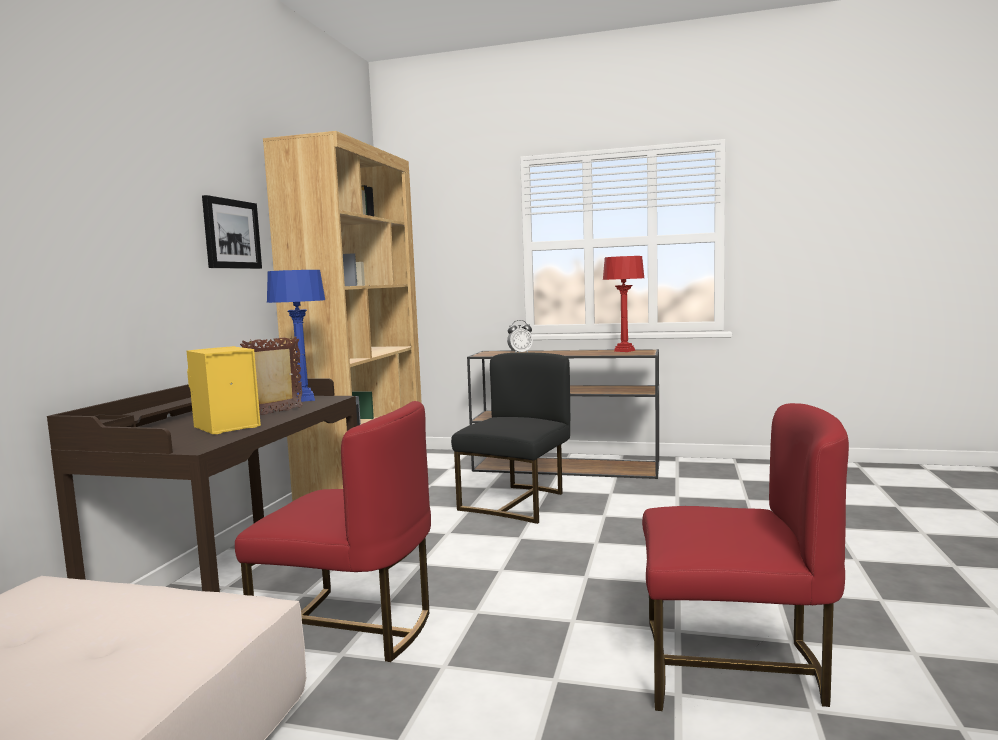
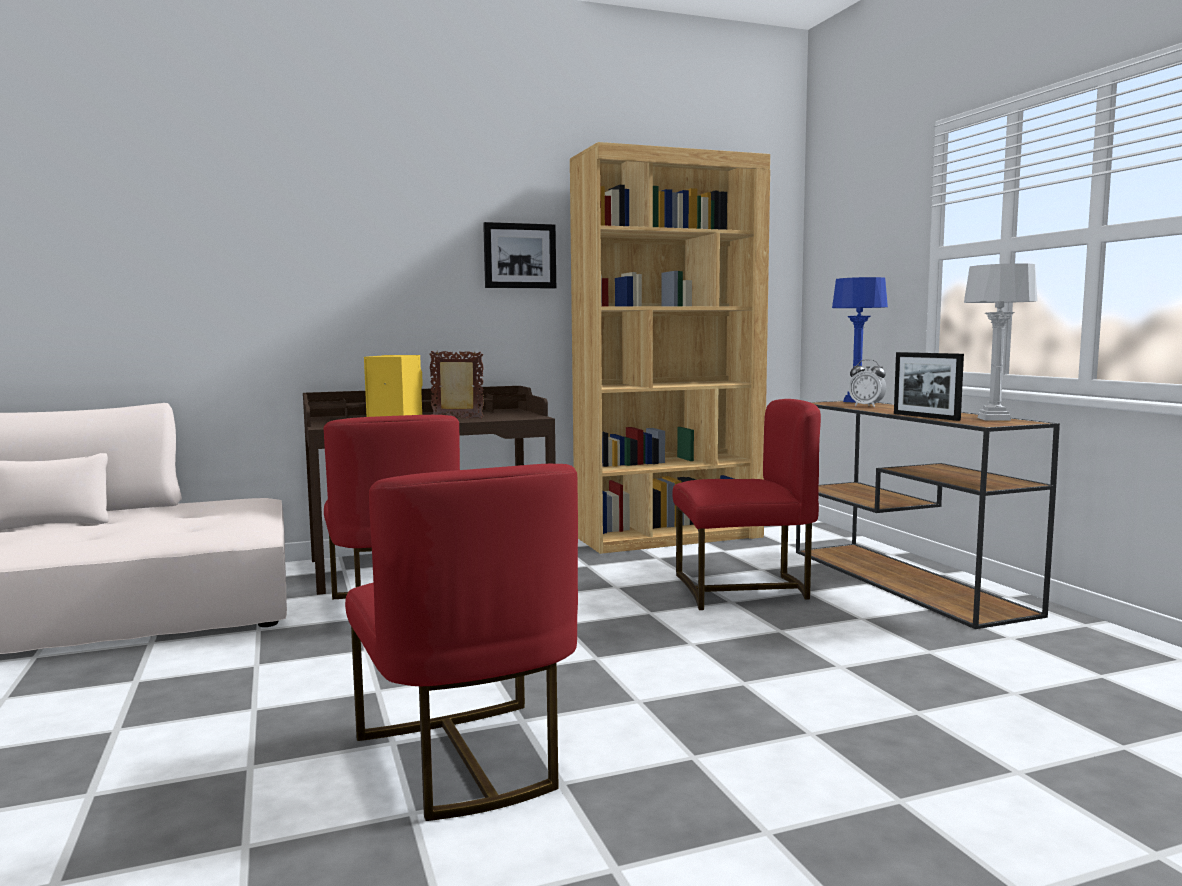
camera: 55 degrees right, 0 degrees up
(304, 399) = (517, 415): blue table lamp -> blue table lamp (856, 401)
(518, 502) = (743, 589): black chair -> red chair
(595, 354) = (925, 417): none -> picture frame
(624, 351) = (993, 419): red table lamp -> grey table lamp

